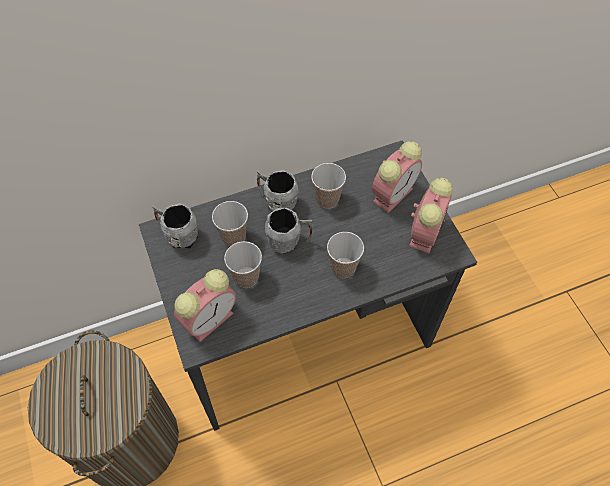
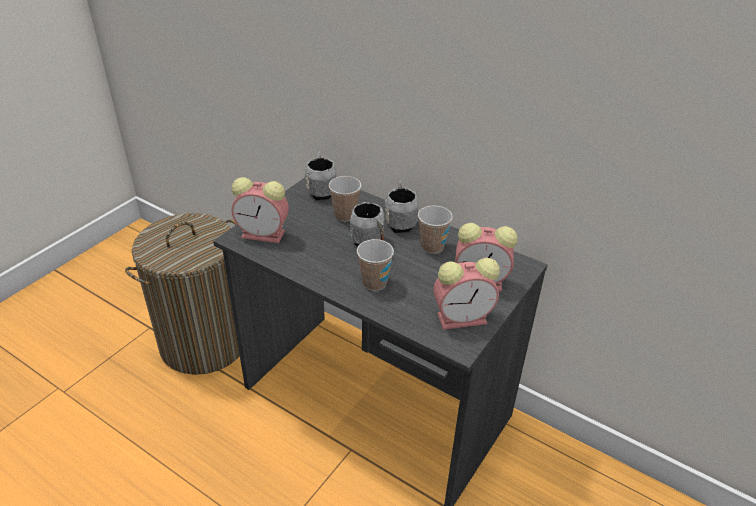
camera: 55 degrees right, 20 degrees down
(246, 277) = (315, 236): cup -> none

